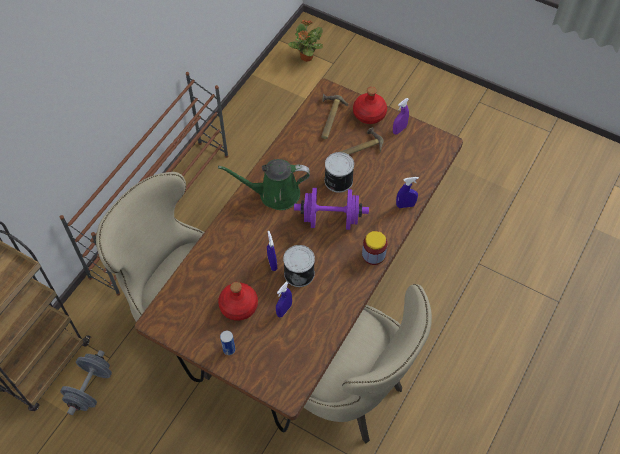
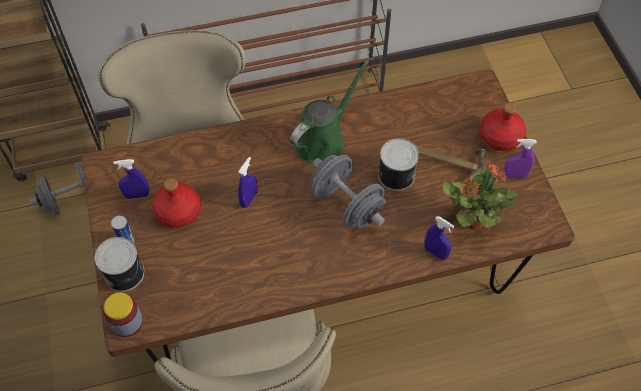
camera: 45 degrees right, 0 degrees up
(275, 194) = (323, 140): green watering can -> green watering can turned 90 degrees clockwise
(284, 310) = (210, 249): blue spray bottle -> blue spray bottle (137, 195)
(299, 272) = (262, 228): can -> can (125, 273)
(306, 57) = (550, 65): potted plant -> potted plant (471, 220)
(329, 118) = (454, 110): hammer -> none
(331, 219) = (347, 204): purple dumbbell -> grey dumbbell
(373, 254) = (348, 272): jar -> jar (126, 322)

